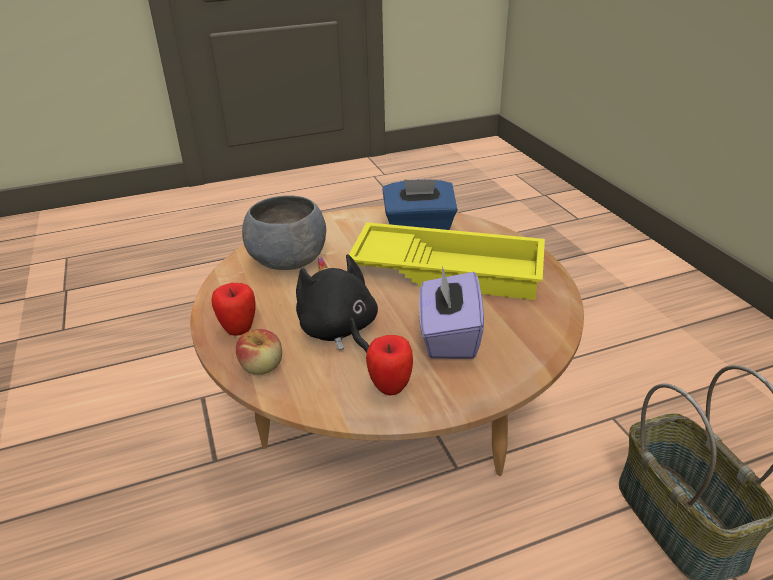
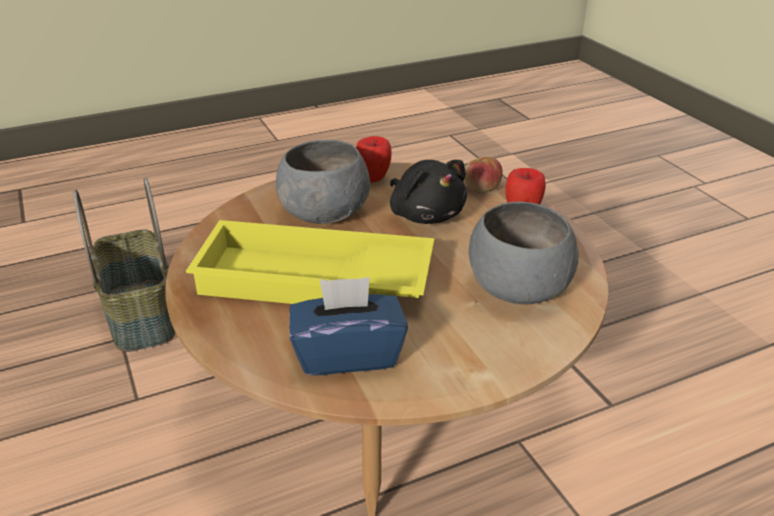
camera: 175 degrees right, 0 degrees up
(448, 336) = (323, 213): purple tissue box -> grey bowl

